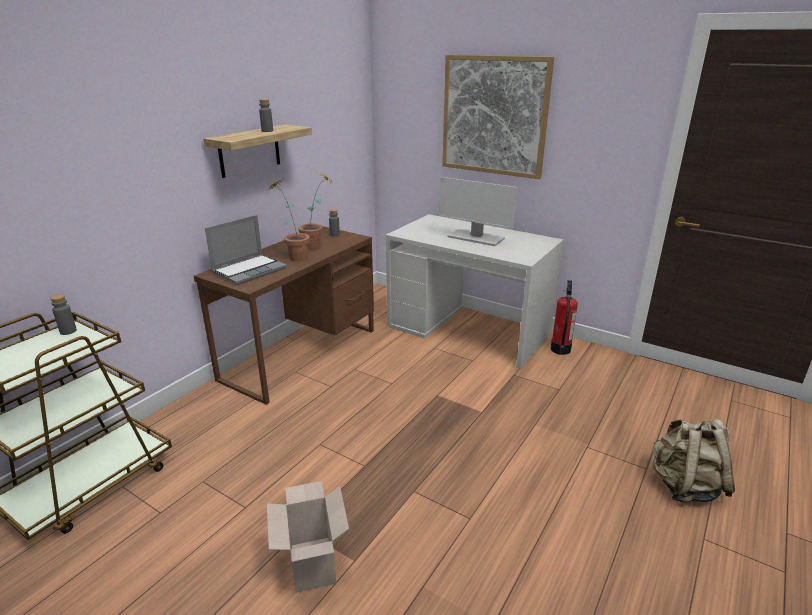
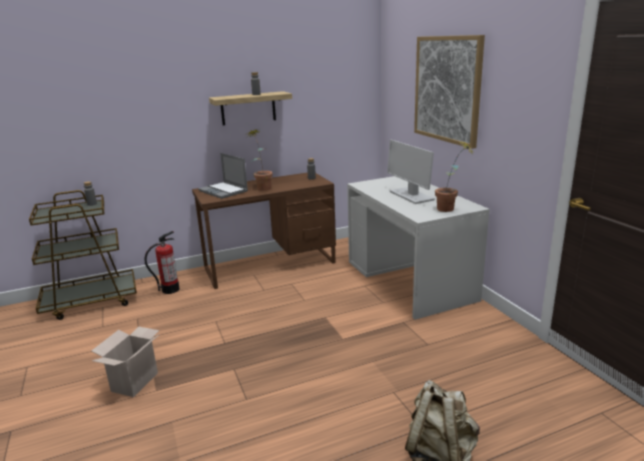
camera: 35 degrees right, 5 degrees down
(250, 270) = (224, 191): laptop -> laptop turned 60 degrees clockwise
(317, 246) = (287, 184): potted plant -> potted plant (450, 209)
(560, 349) = (472, 316): fire extinguisher -> fire extinguisher (170, 289)

